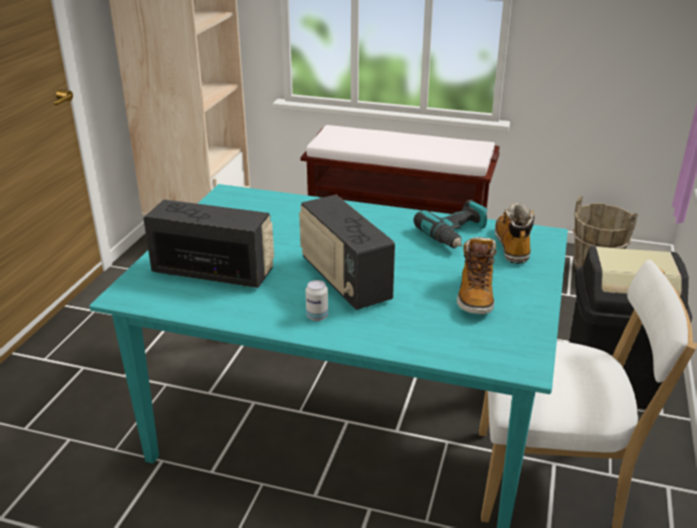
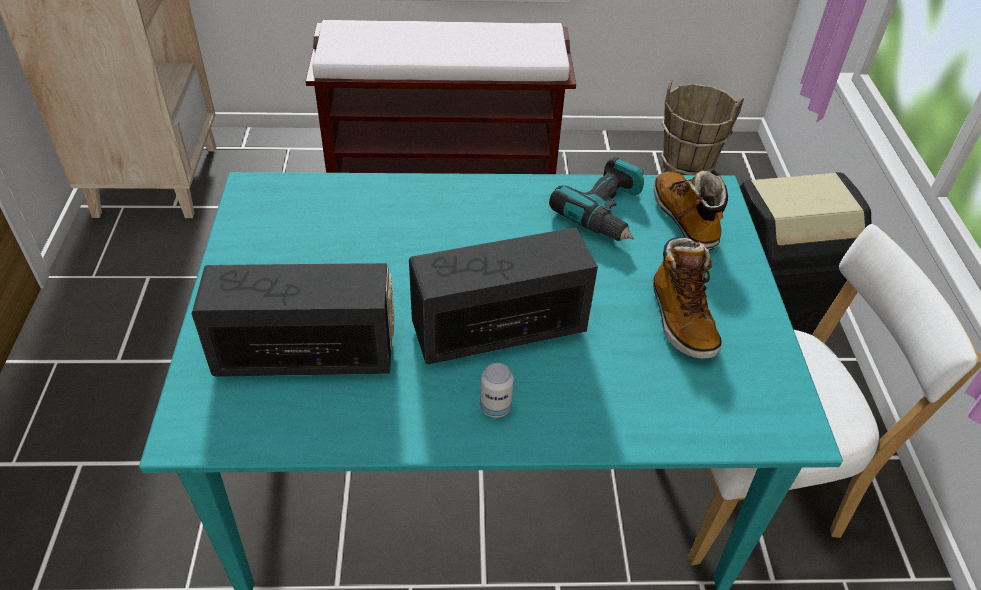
camera: 20 degrees left, 15 degrees up
(344, 280) = (500, 329): radio -> radio turned 120 degrees clockwise

